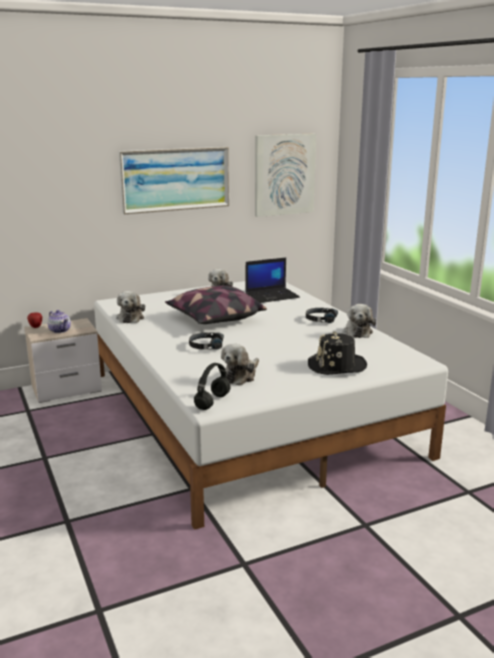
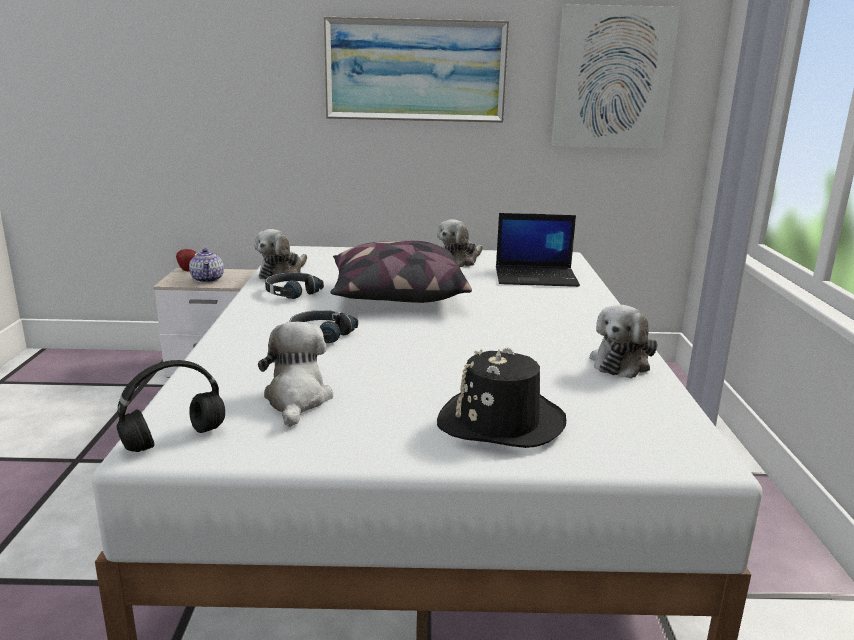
camera: 25 degrees right, 0 degrees up
(240, 376) = (297, 400): plush toy -> plush toy turned 120 degrees clockwise
(320, 319) = (574, 327): black headphones -> black headphones (291, 292)

